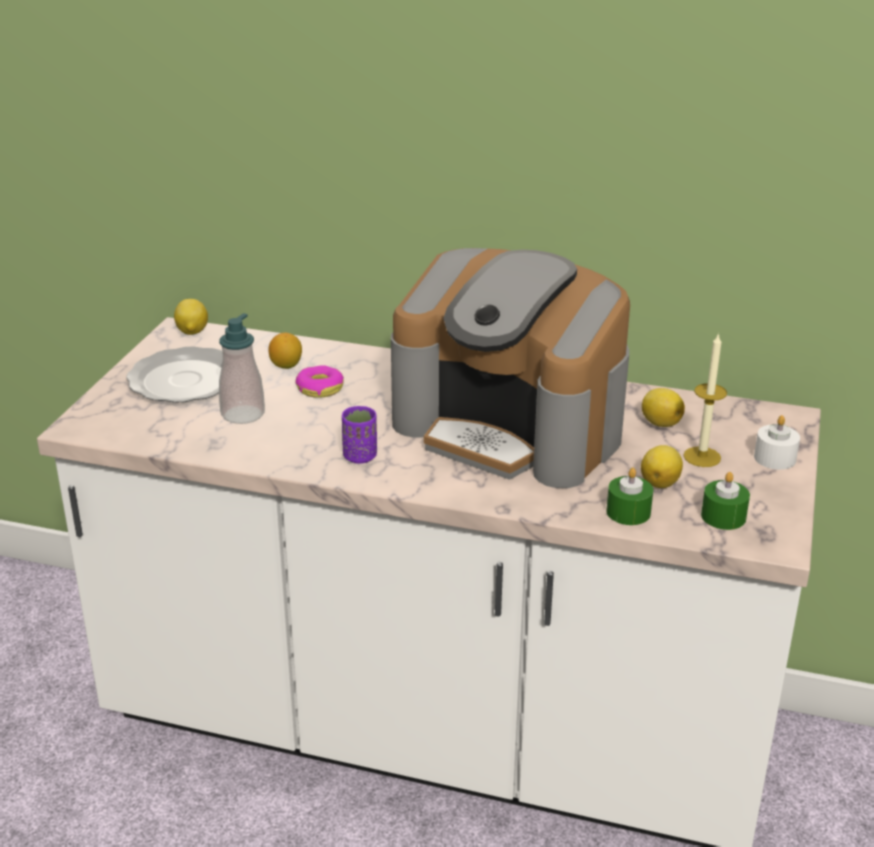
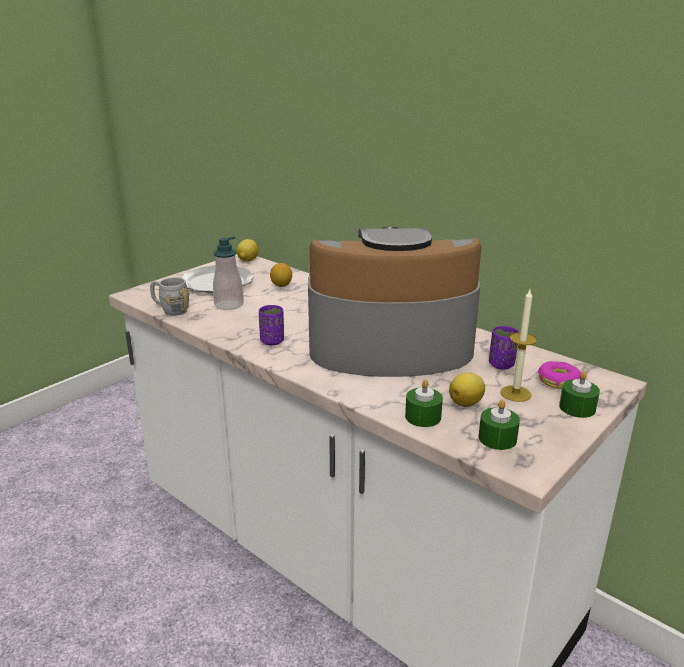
camera: 25 degrees right, 5 degrees down
(165, 441) = (170, 310): none -> grey mug
(319, 388) = (288, 300): donut -> donut (558, 381)
(511, 428) = (388, 346): coffee machine -> coffee machine turned 120 degrees clockwise
(660, 423) = (501, 364): lemon -> purple cup
(775, 458) = (577, 408): white candle -> green candle

